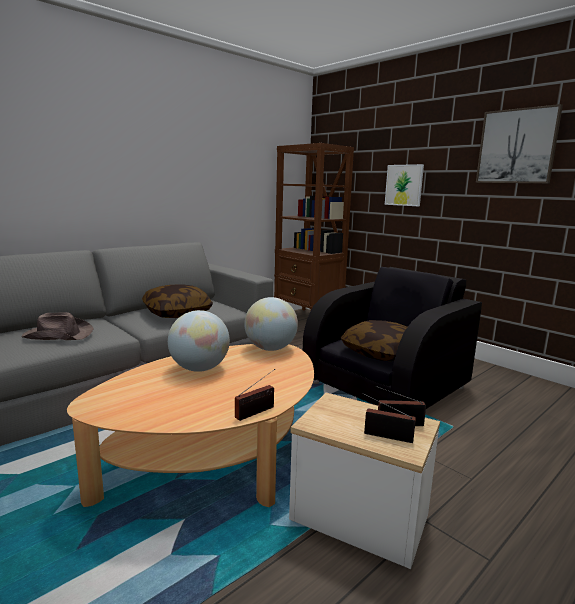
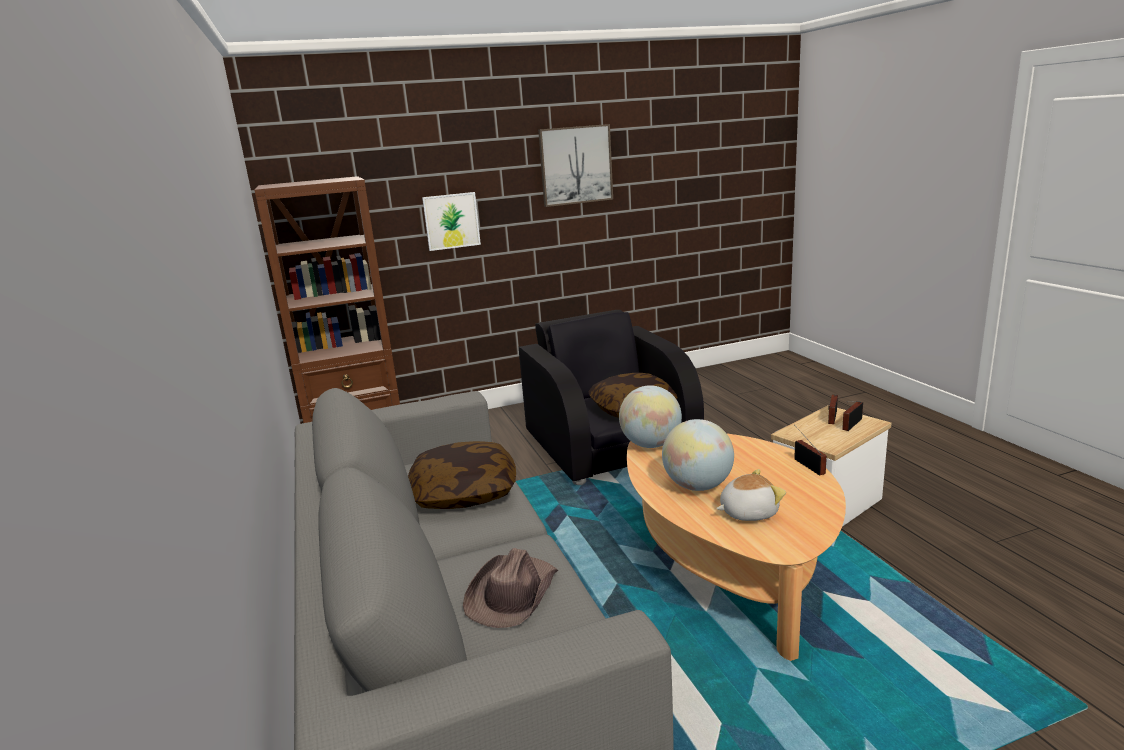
camera: 65 degrees left, 5 degrees up
(155, 389) = (747, 512): none -> plush toy

